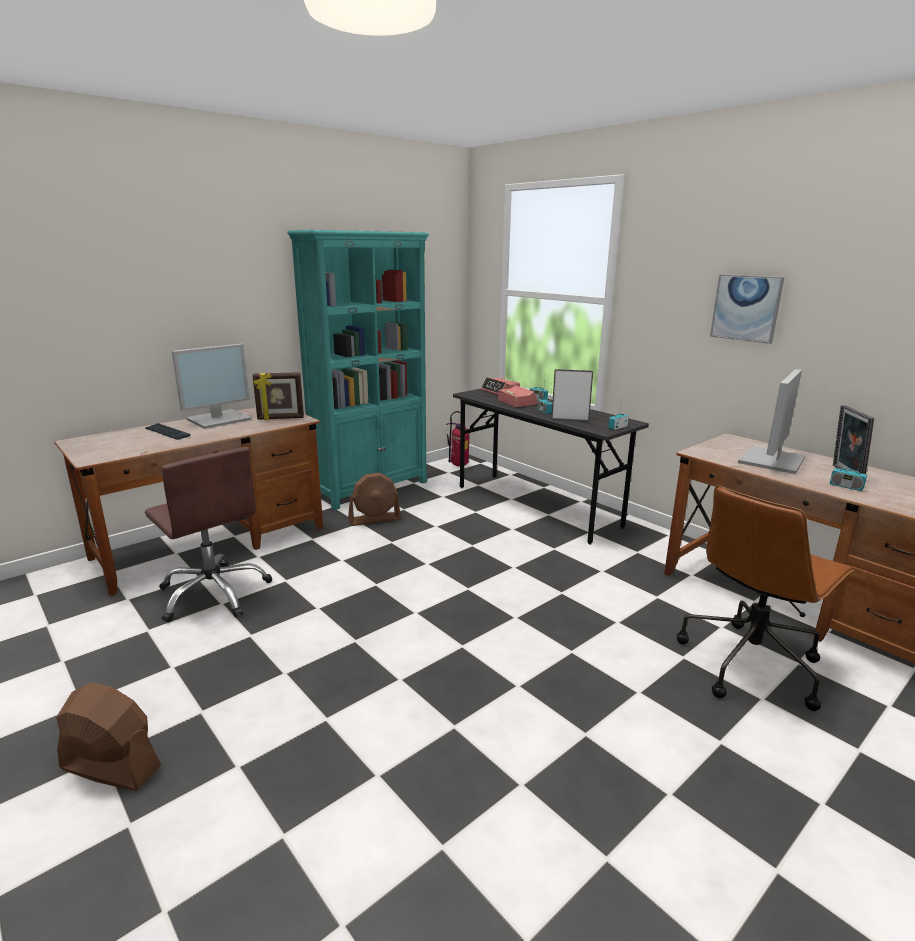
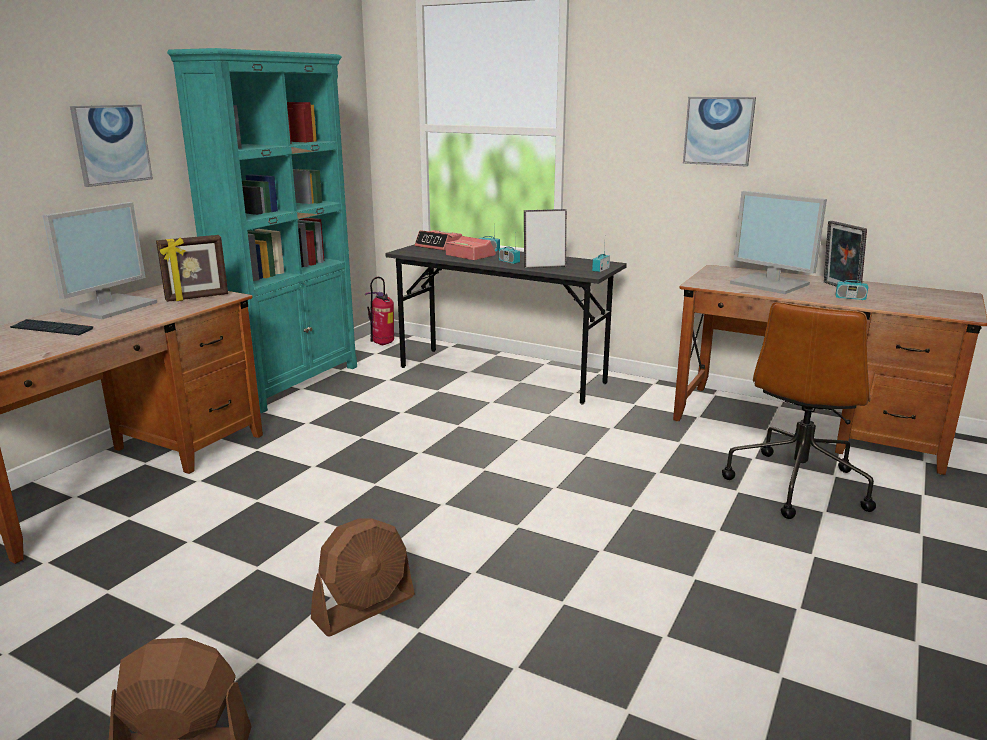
camera: 20 degrees left, 0 degrees up
(214, 593) = (170, 532): brown office chair -> none
(237, 300) = (111, 144): none -> picture
(374, 519) = (321, 416): brown fan -> brown fan (364, 608)
(772, 461) = (771, 284): monitor -> monitor turned 60 degrees counterclockwise

